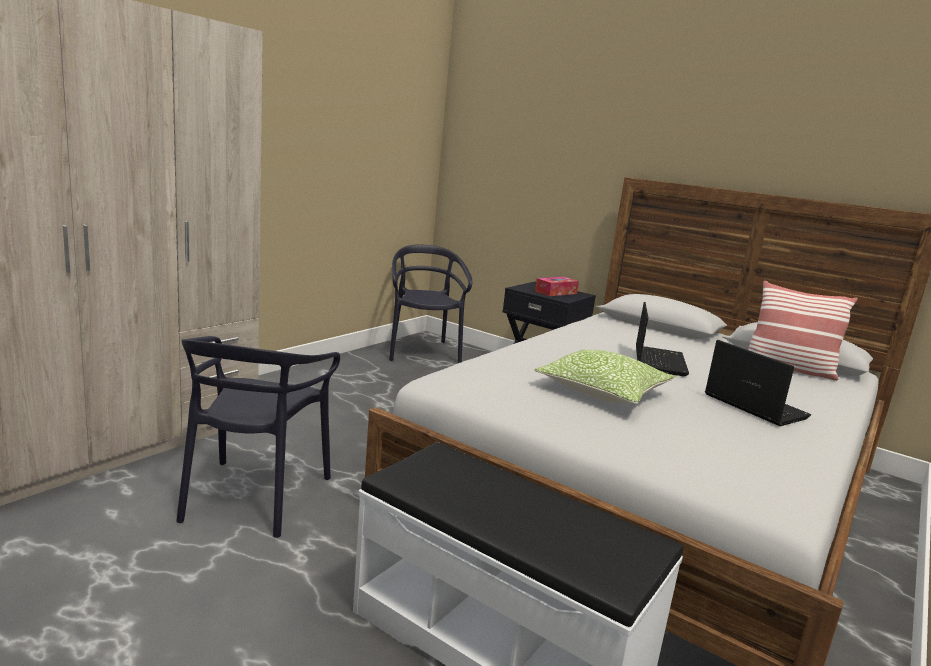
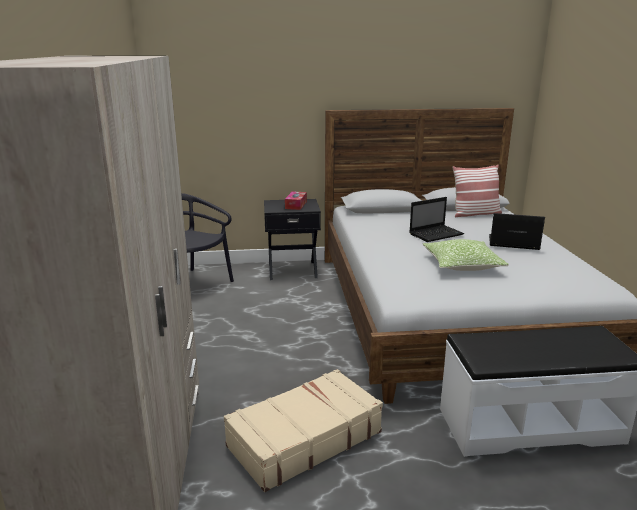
camera: 40 degrees left, 5 degrees up
(254, 496) = (303, 439): black chair -> beige suitcase
(658, 361) = (436, 234): laptop -> laptop turned 90 degrees clockwise

